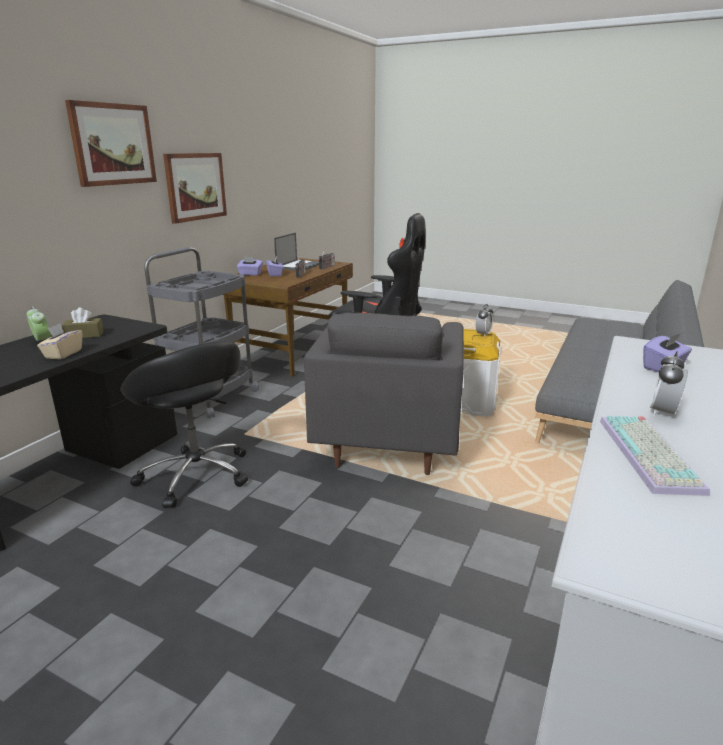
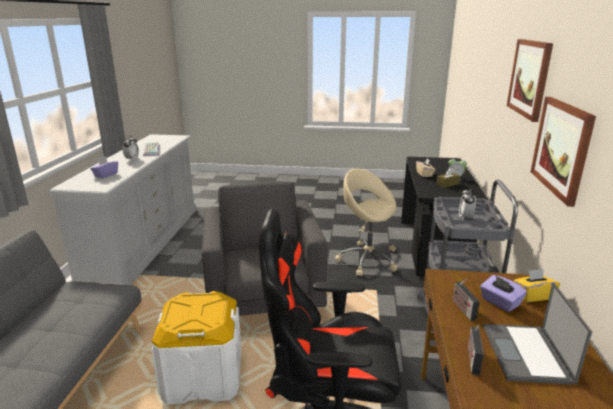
camera: 160 degrees right, 0 degrees up
(197, 476) = (367, 259): black office chair -> beige office chair
(250, 274) = (533, 296): purple tissue box -> yellow tissue box
(483, 334) = (175, 319): alarm clock -> alarm clock (465, 218)

